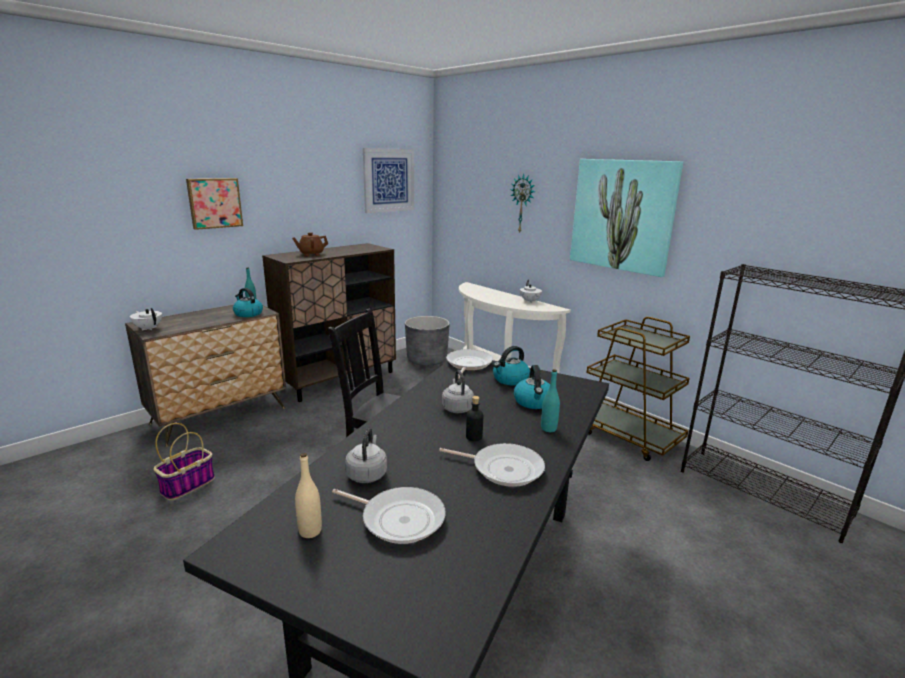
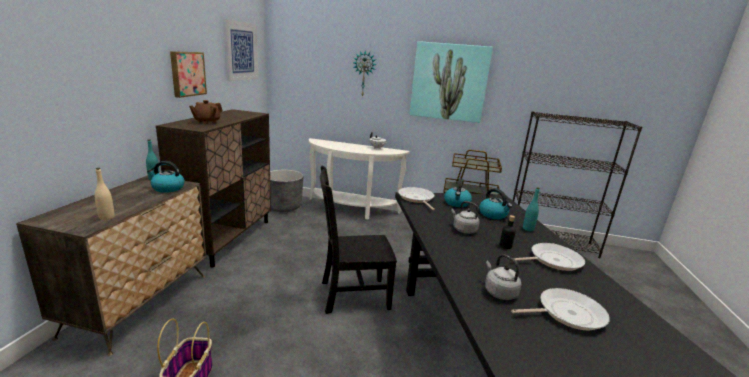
camera: 35 degrees left, 0 degrees up
(148, 328) = (68, 223): white teapot -> none
(214, 203) = (106, 68): picture -> picture (187, 73)
(310, 531) = (543, 346): beige bottle -> beige bottle (107, 218)

